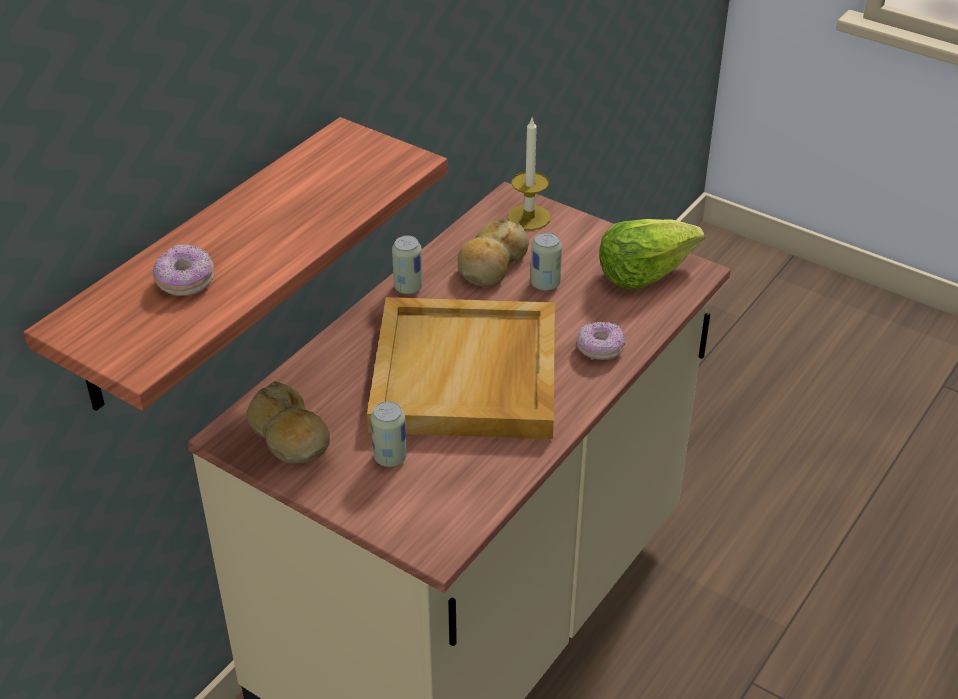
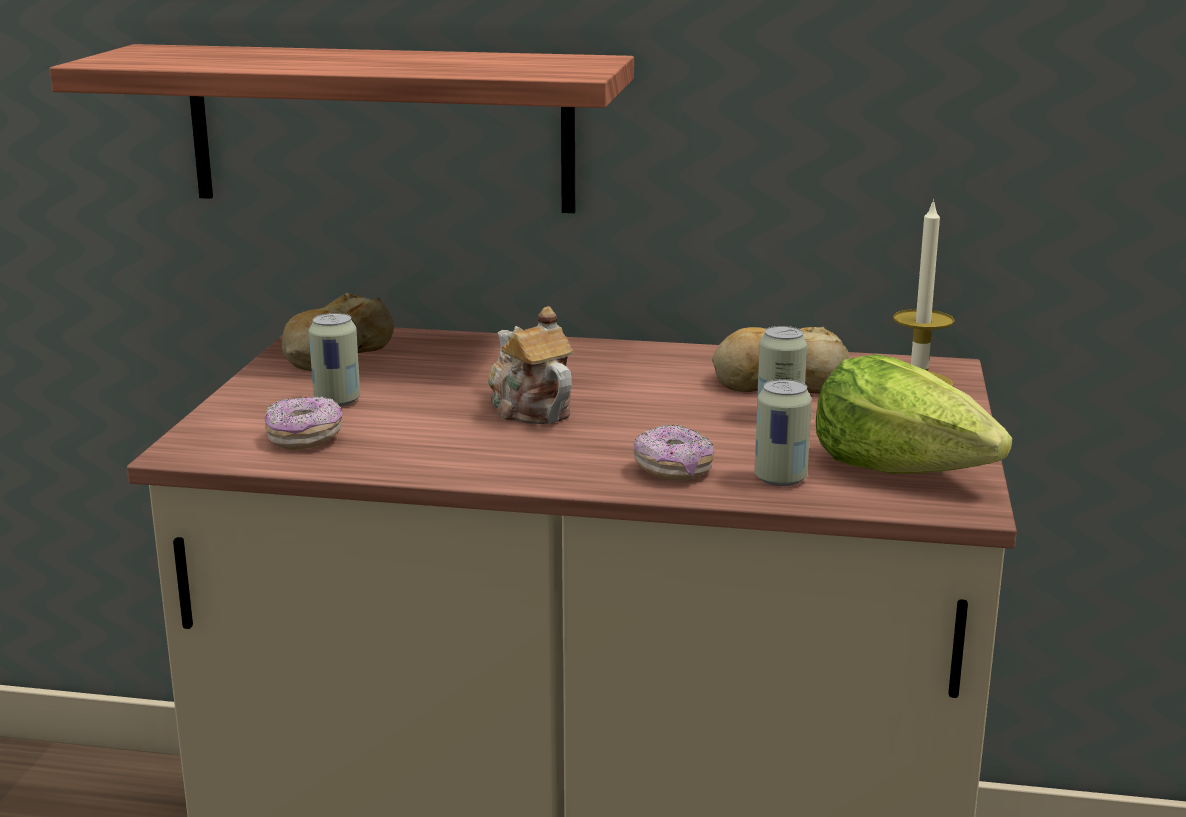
camera: 65 degrees right, 20 degrees down
(185, 282) = (246, 56): donut -> donut (304, 439)
(408, 287) = (670, 353): can -> can (780, 478)
(467, 375) = (529, 409): beige tray -> teapot

